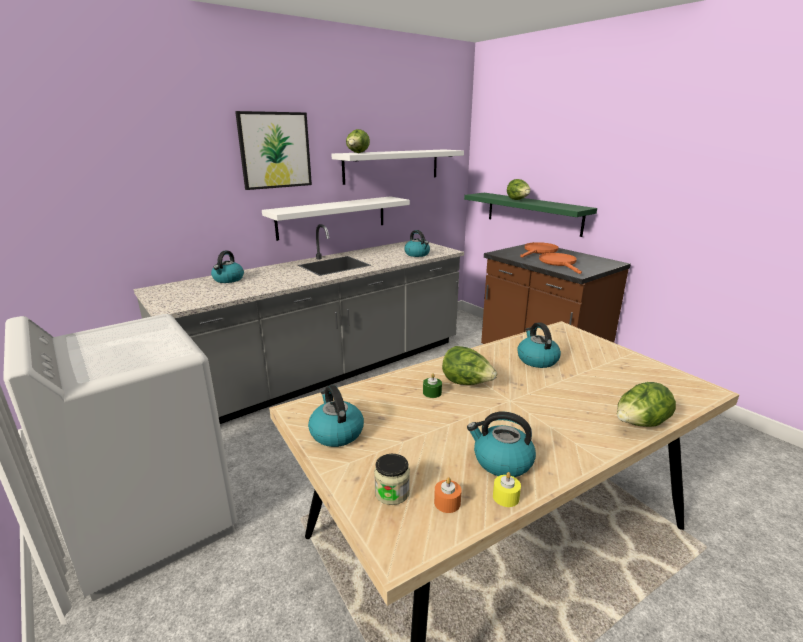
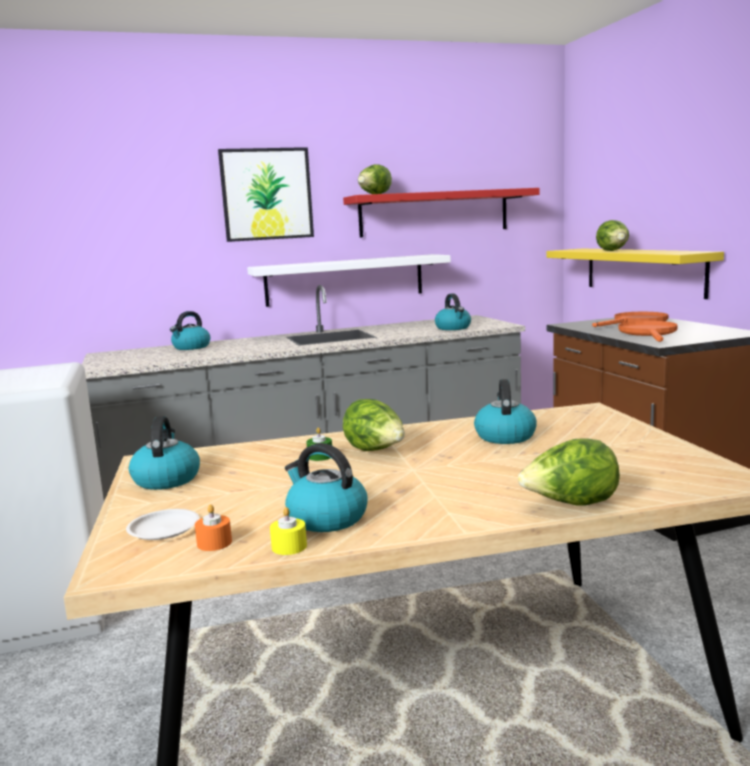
camera: 20 degrees right, 10 degrees down
(392, 166) = (434, 213): white shelf -> red shelf
(392, 493) = (164, 529): jar -> white plate
(533, 213) = (643, 271): green shelf -> yellow shelf

